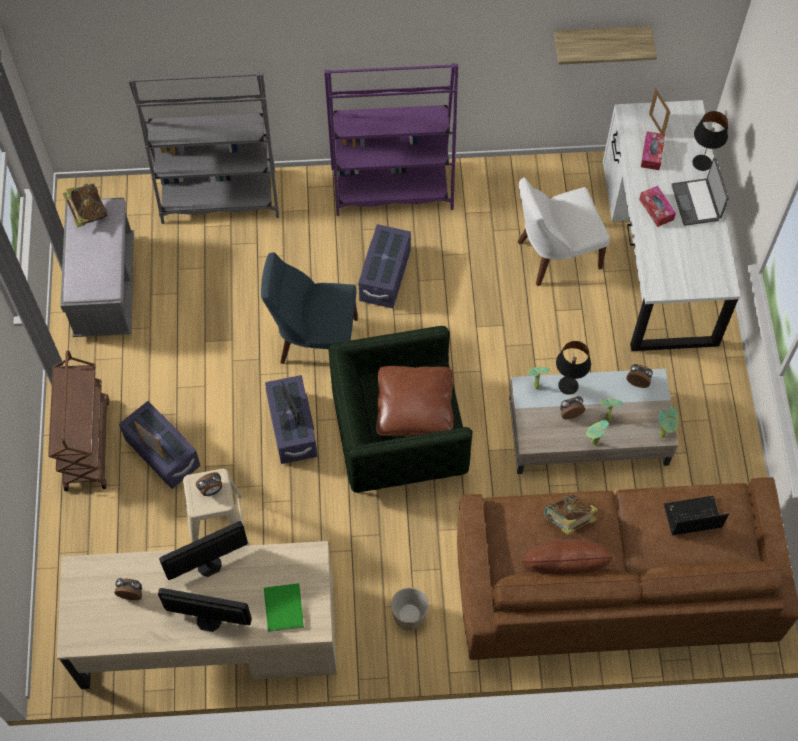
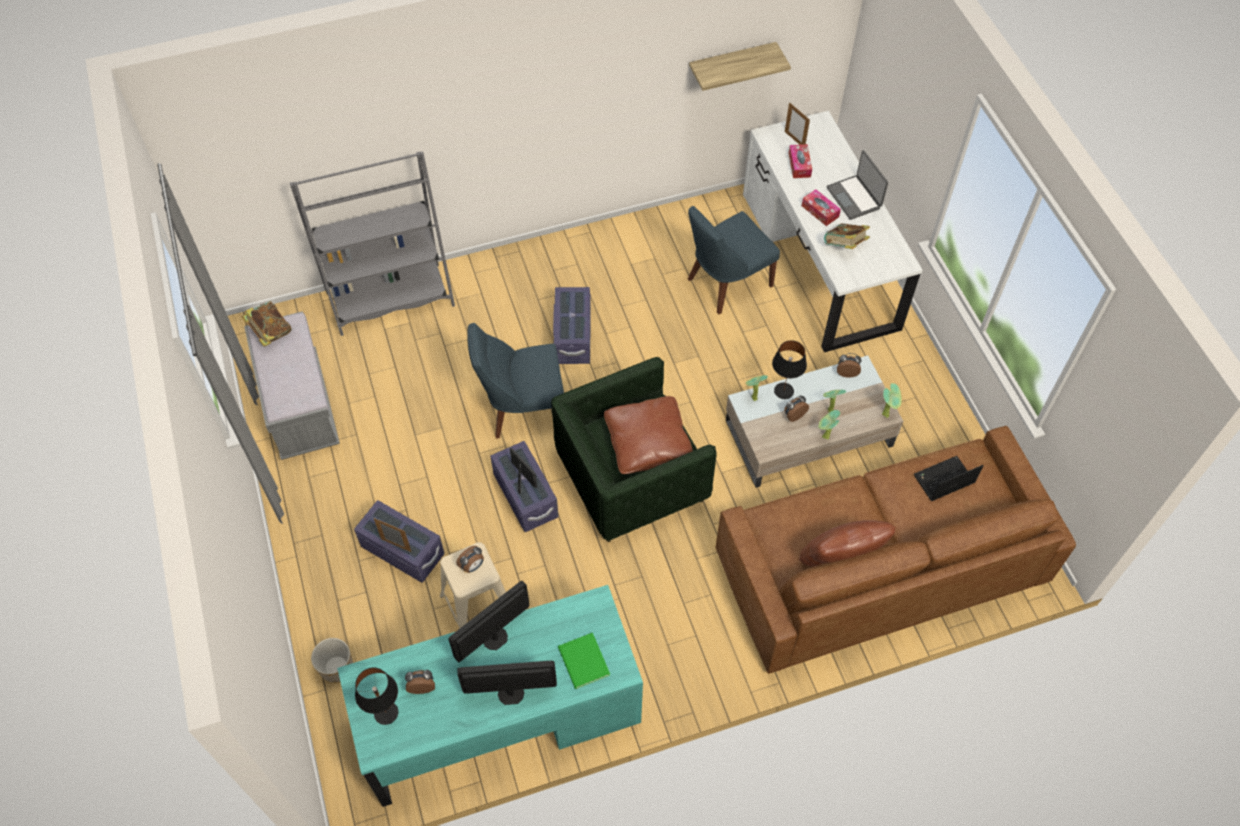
camera: 15 degrees left, 5 degrees down
(86, 443) = (322, 560): brown cart -> none
(208, 634) = (500, 716): beige desk -> turquoise desk
(392, 188) = (555, 257): purple bookcase -> none
(410, 615) = (695, 646): planter -> planter (337, 667)
(555, 255) = (726, 283): white chair -> blue chair
(568, 520) = (829, 511): book -> book (844, 246)
(702, 163) = (847, 163): black table lamp -> black table lamp (386, 713)

